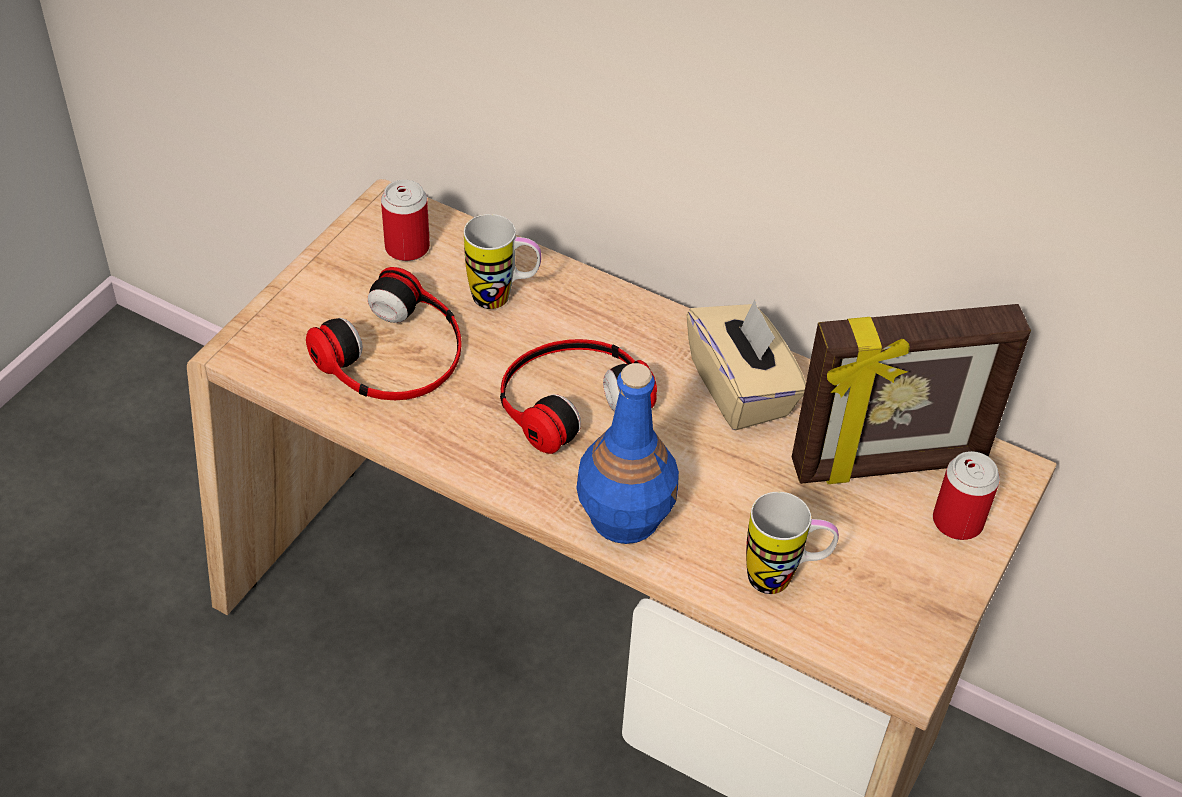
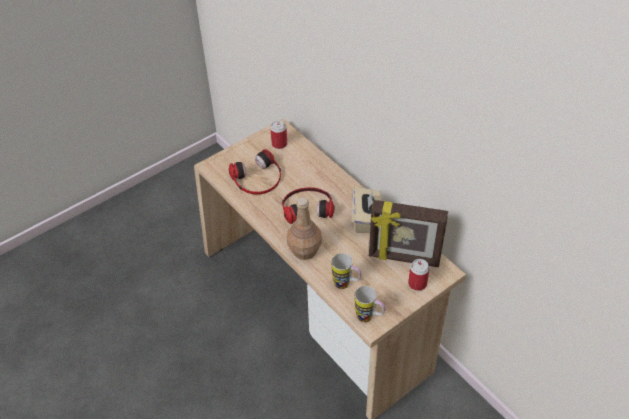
camera: 25 degrees right, 0 degrees up
(503, 298) = (302, 168): mug -> mug (369, 318)
(625, 515) = (305, 250): blue bottle -> brown bottle

